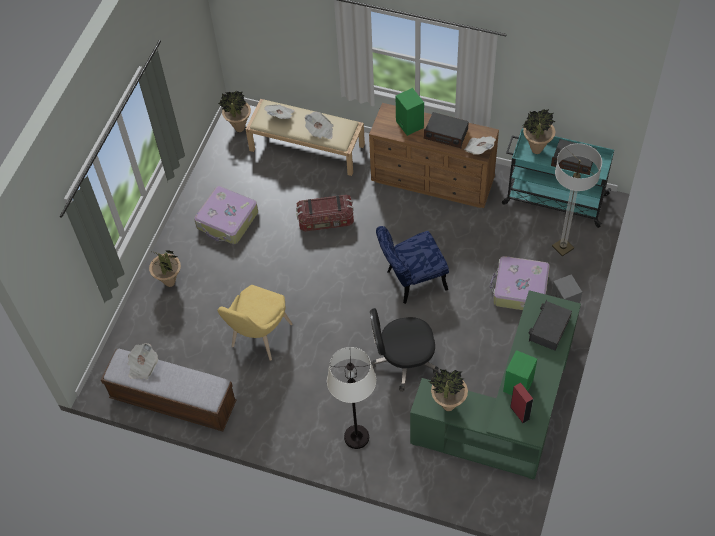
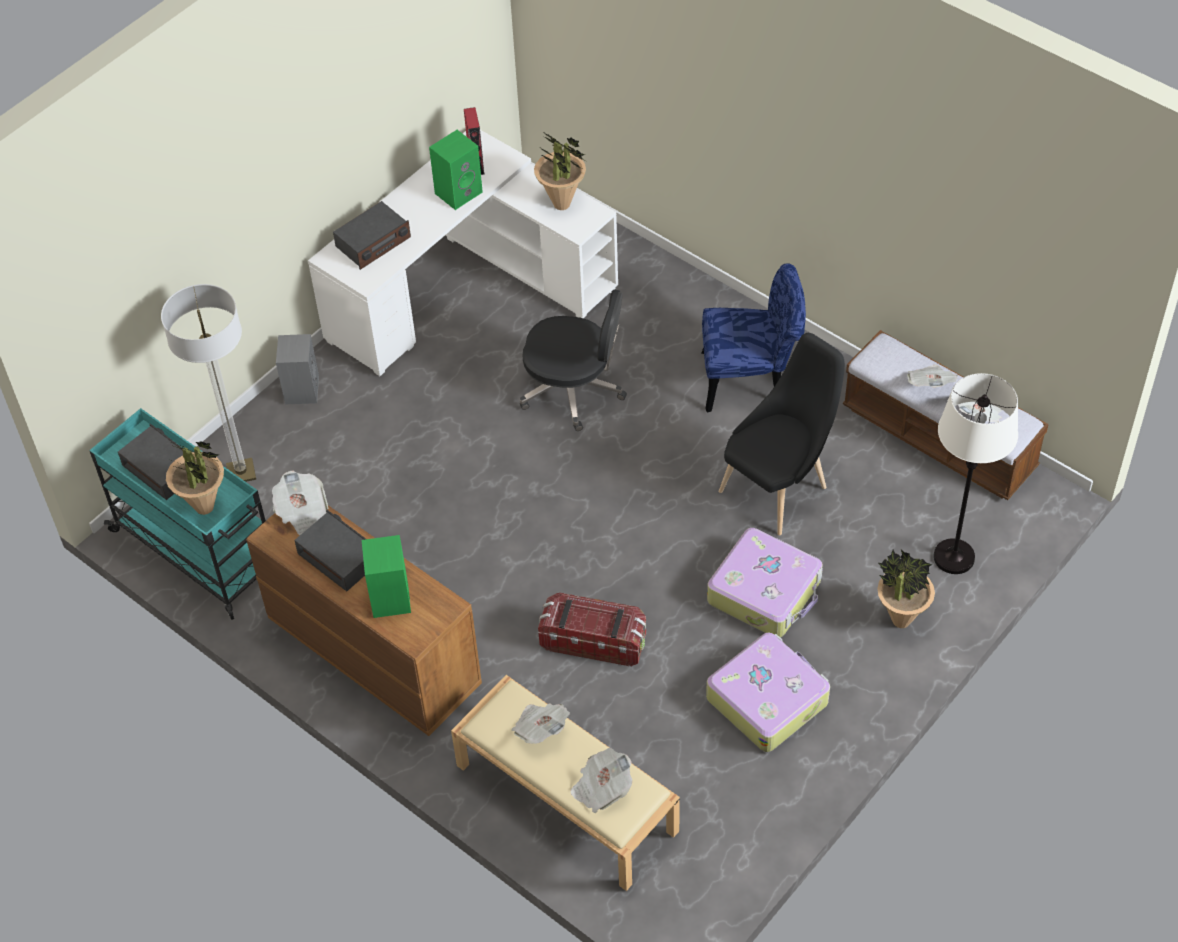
camera: 160 degrees left, 5 degrees down
(175, 378) = (930, 385): none -> newspaper
(239, 128) = (681, 890): potted plant -> none
(259, 338) = (779, 486): yellow chair -> black chair
(356, 437) = (686, 318): white floor lamp -> white floor lamp (954, 557)
(411, 281) = (503, 497): blue chair -> blue chair (752, 379)
(507, 412) = (466, 288): green desk -> white desk
(519, 289) = (347, 433): suitcase -> suitcase (765, 591)

